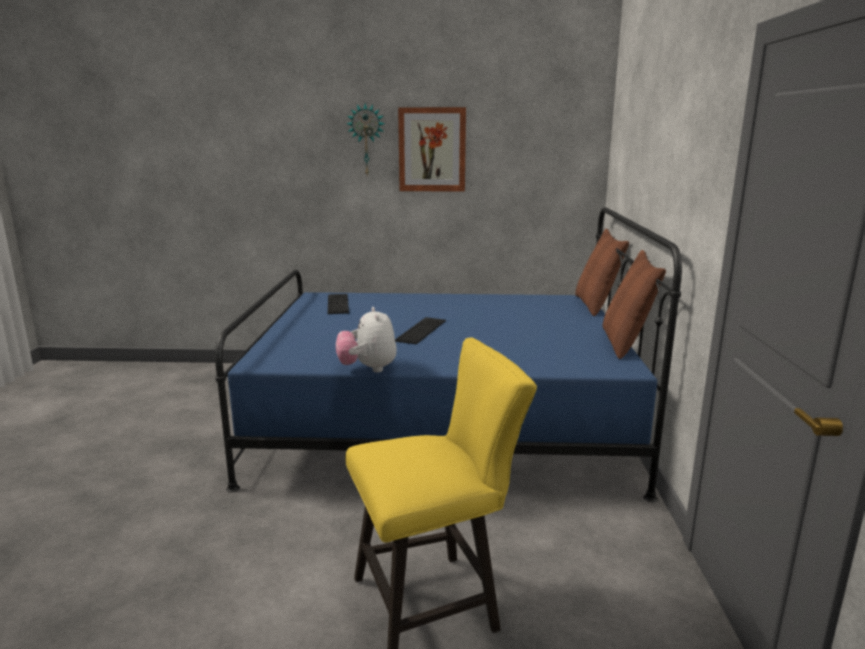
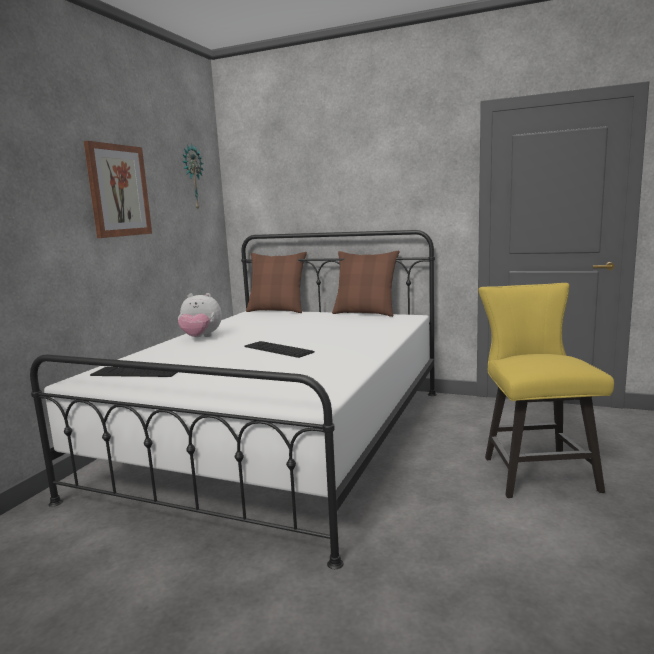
camera: 70 degrees left, 5 degrees down
(366, 140) = (56, 177): wall clock -> wall clock (192, 177)
(368, 369) = (364, 367): plush toy -> plush toy (201, 337)
(442, 422) = (279, 438): blue bed -> white bed

